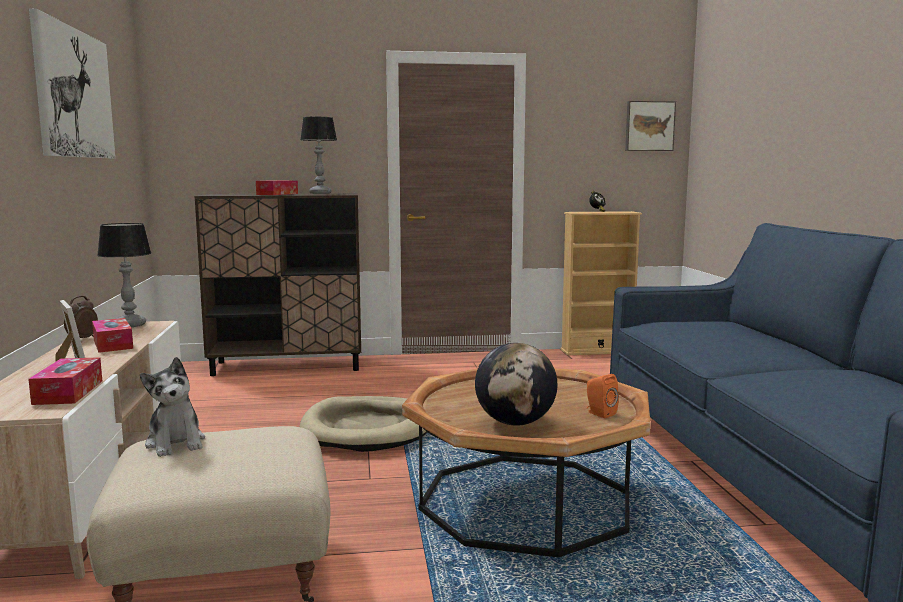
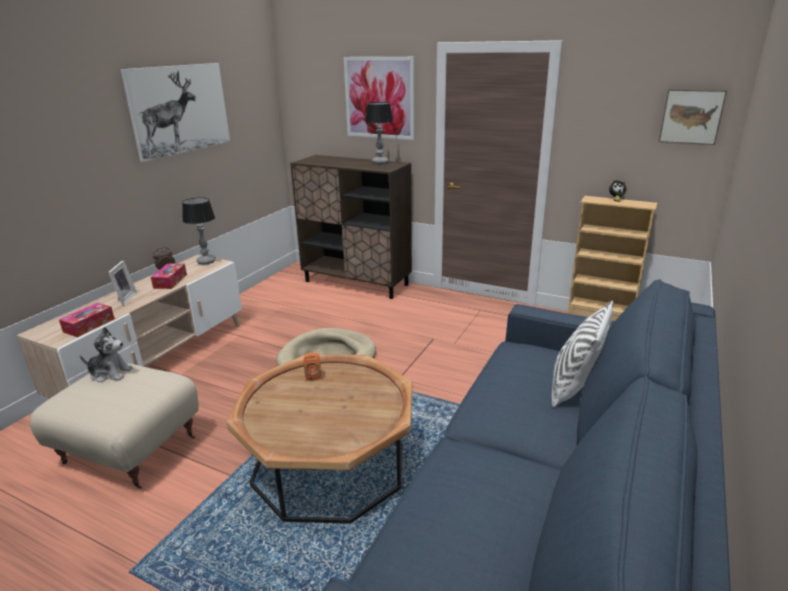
camera: 35 degrees right, 15 degrees up
(176, 443) = (110, 373): plush toy -> plush toy turned 90 degrees counterclockwise
(277, 194) = (347, 163): tissue box -> none
(308, 115) = (379, 98): none -> picture
(515, 423) = (287, 421): globe -> none
(599, 413) = (351, 433): orange speaker -> orange speaker (313, 375)
(746, 331) = (574, 388): none -> white pillow

